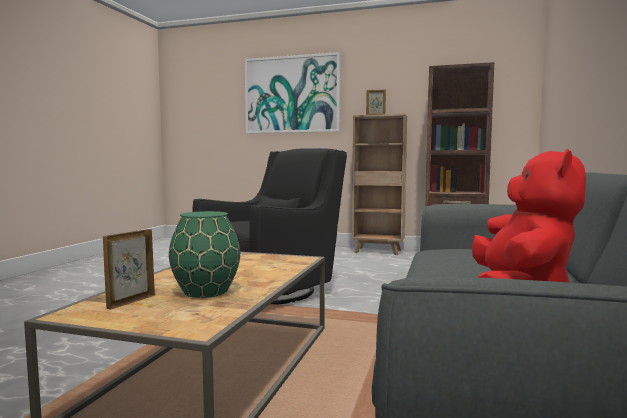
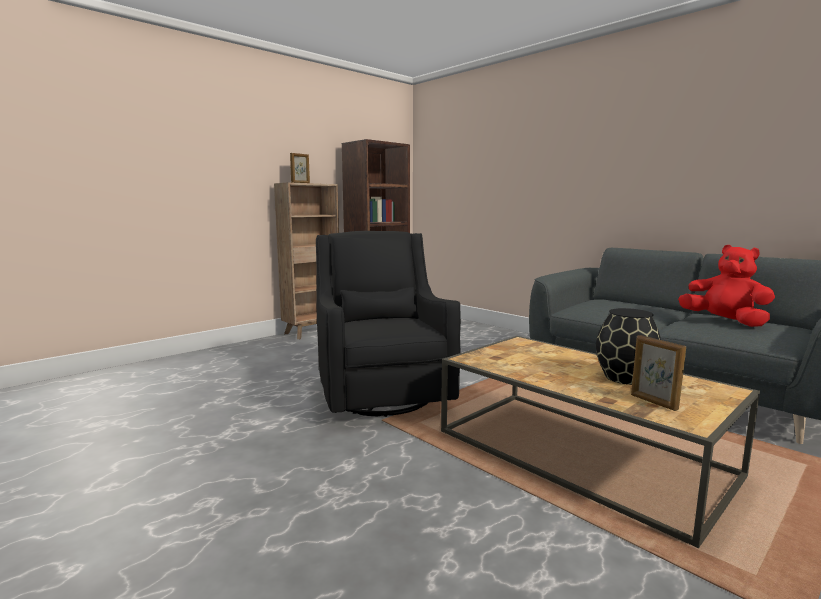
camera: 60 degrees left, 5 degrees up
(205, 291) = (624, 378): green vase -> black vase
(292, 95) = (183, 145): picture -> none

